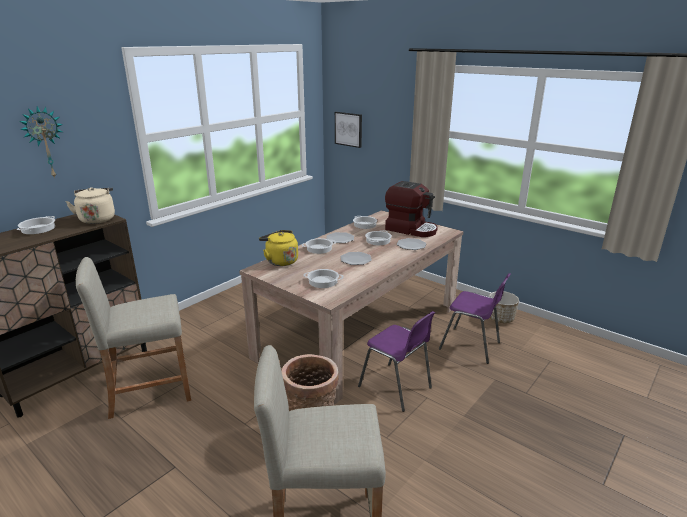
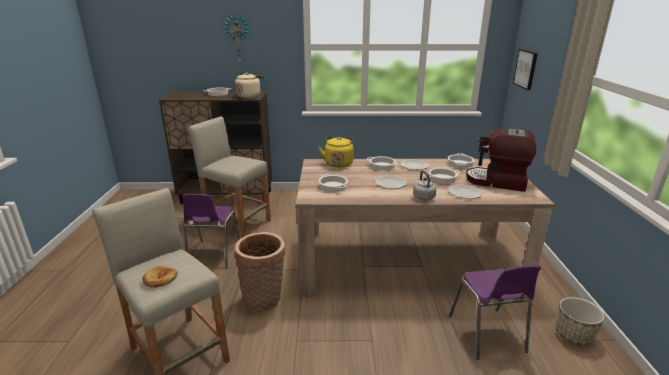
camera: 50 degrees right, 0 degrees up
(345, 437) = (160, 279): none -> bread
(396, 388) = (361, 316): purple chair -> purple chair (213, 255)
(399, 260) = (424, 198): none -> grey kettle
(411, 229) = (497, 182): coffee machine -> coffee machine turned 120 degrees clockwise

